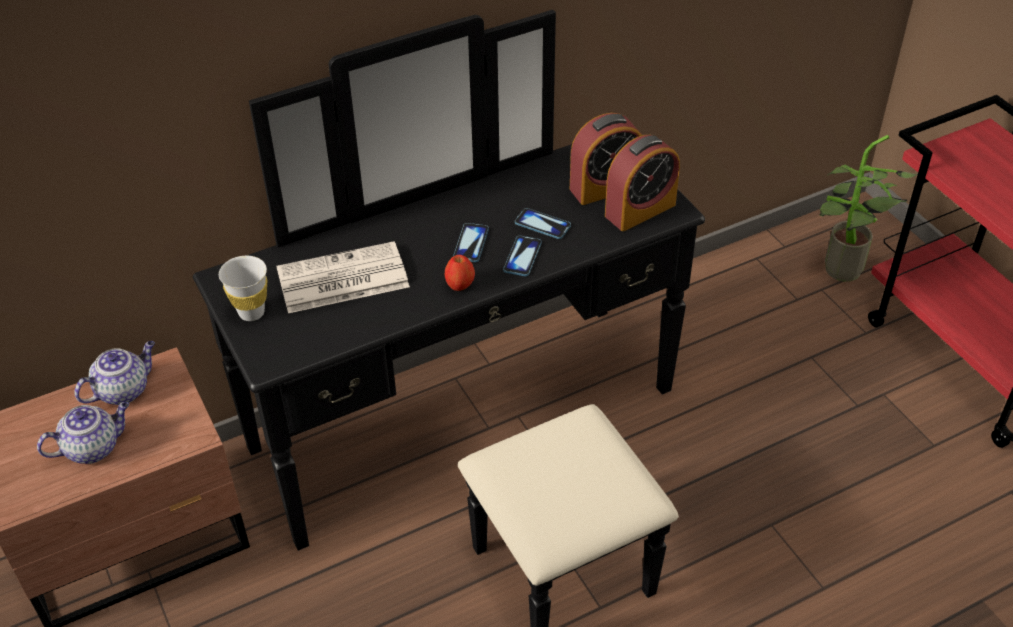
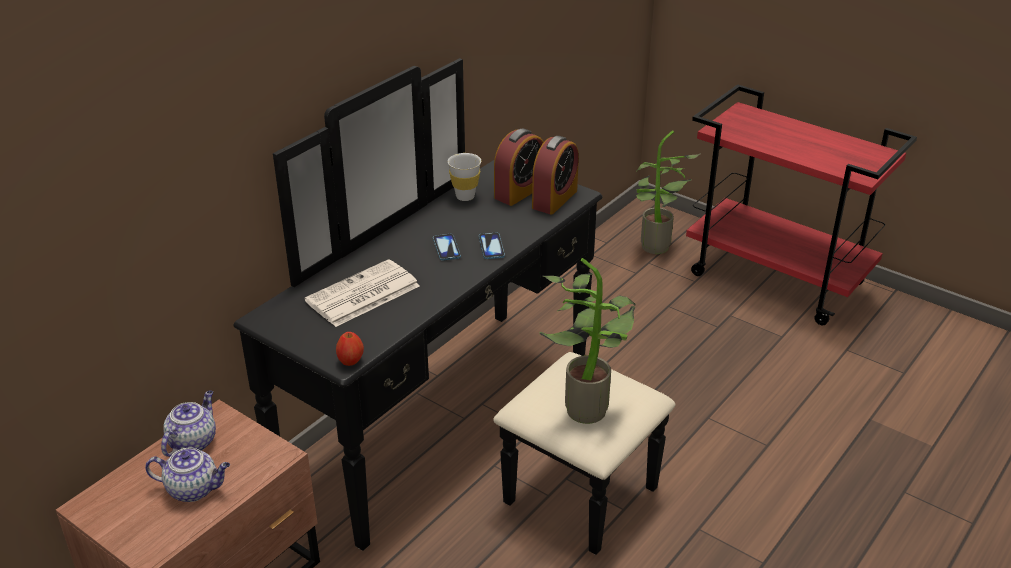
camera: 25 degrees left, 10 degrees down
(93, 447) = (194, 489): teapot -> teapot turned 60 degrees clockwise
(251, 312) = (304, 334): white cup -> white cup (465, 196)
(460, 285) = (458, 275): apple -> apple (351, 361)
(542, 225) = (491, 224): phone -> none
(562, 487) = (588, 406): none -> potted plant

